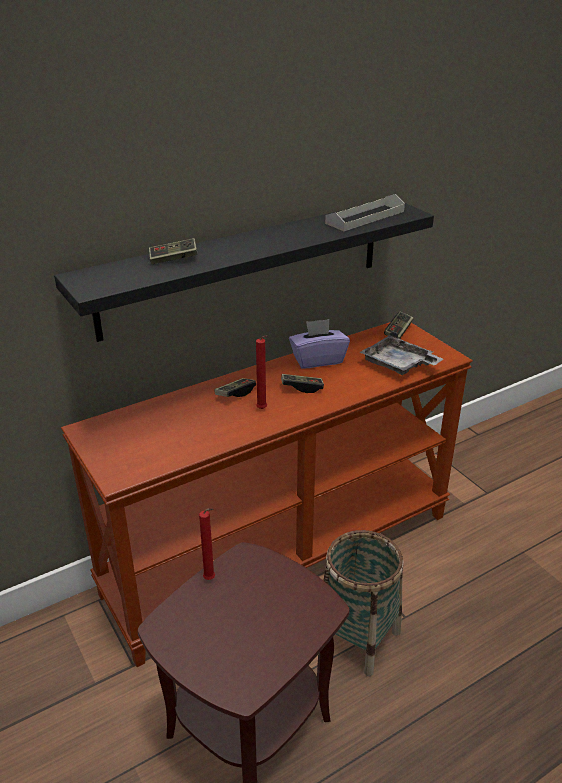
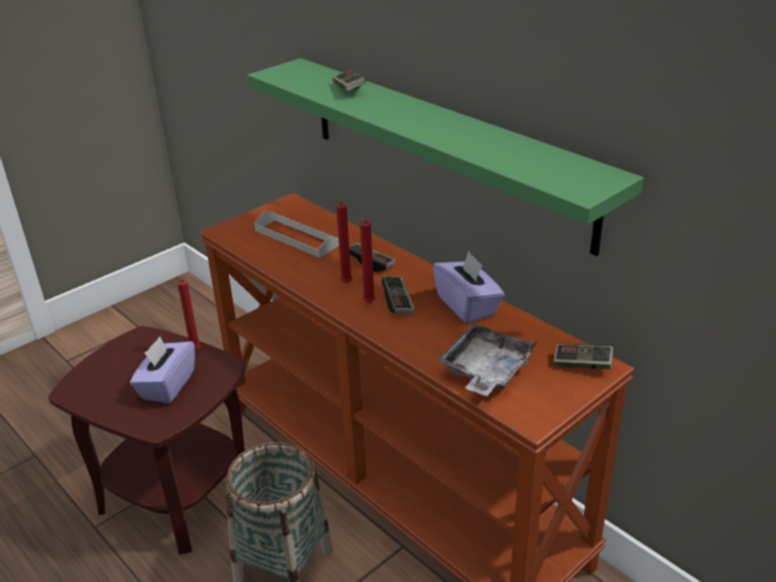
camera: 80 degrees right, 0 degrees up
(245, 267) = (443, 148): black shelf -> green shelf
(263, 601) = (167, 385): none -> purple tissue box
(298, 401) = (368, 304): none -> red candle
(365, 217) = (538, 162): grey tray -> grey tray (296, 238)

